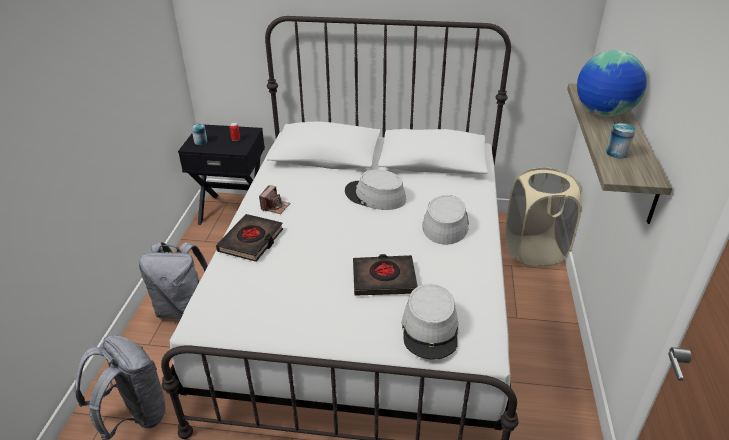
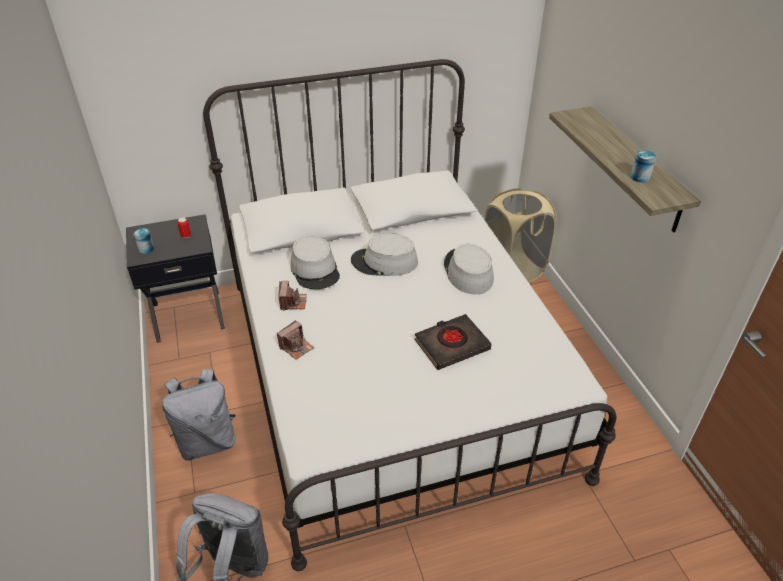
camera: 25 degrees left, 5 degrees up
(251, 241) = (296, 347): black book -> camera
(430, 329) = (524, 379): grey hat -> grey hat (315, 270)
(603, 113) = (601, 139): globe -> none

